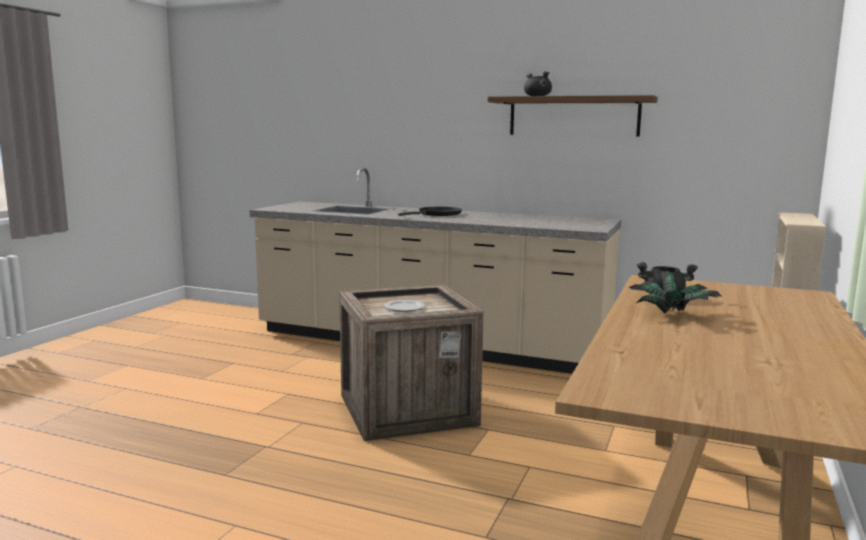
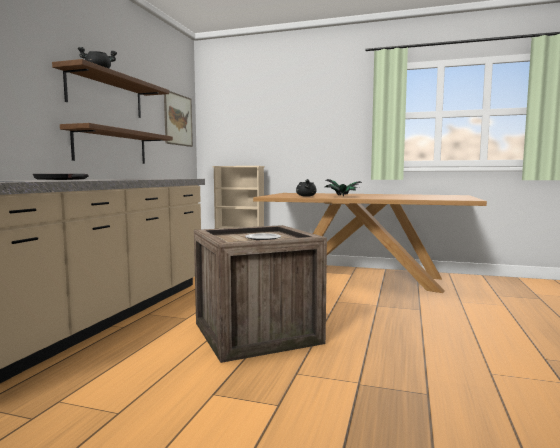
camera: 95 degrees left, 5 degrees down
(575, 178) = (111, 147): none -> shelf
(752, 127) = (178, 120): none -> picture

